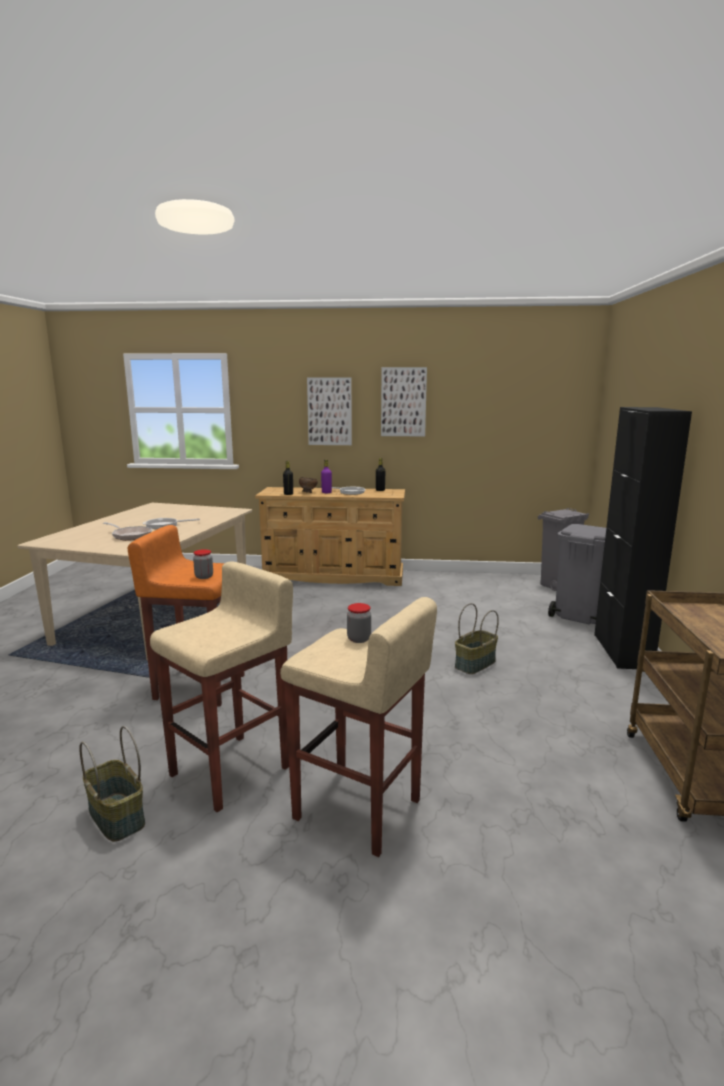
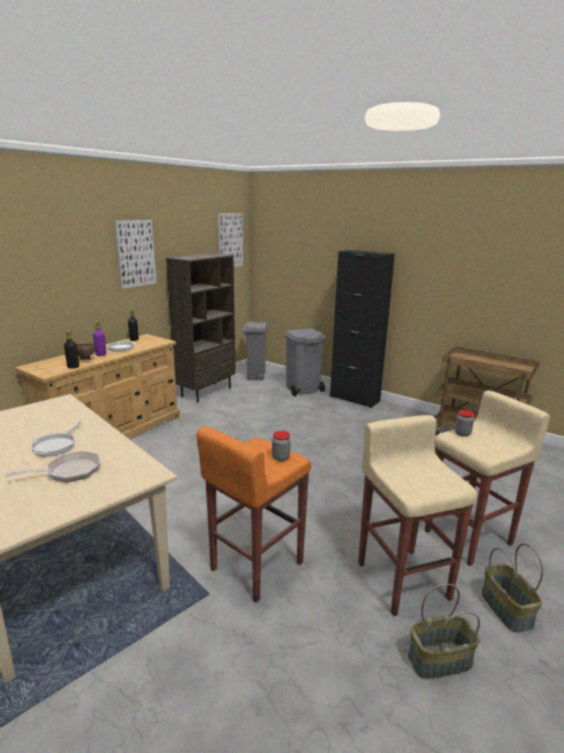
camera: 60 degrees left, 5 degrees up
(329, 411) = (71, 270): picture -> picture (229, 240)
(472, 578) = (206, 392): none -> brown bookcase
(475, 664) = (331, 440): basket -> basket (507, 609)

